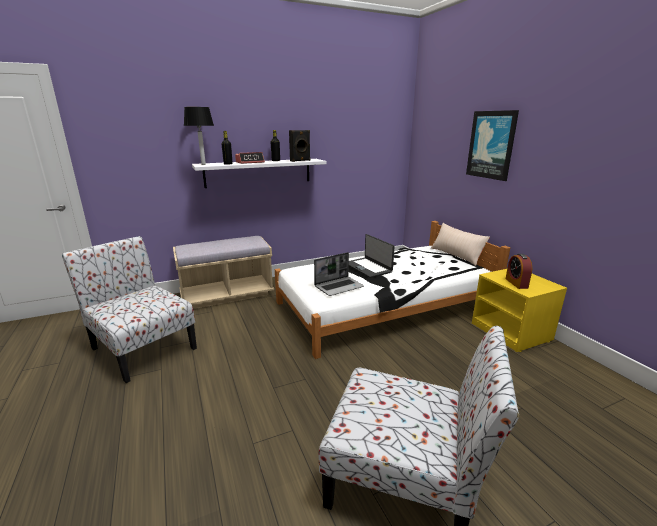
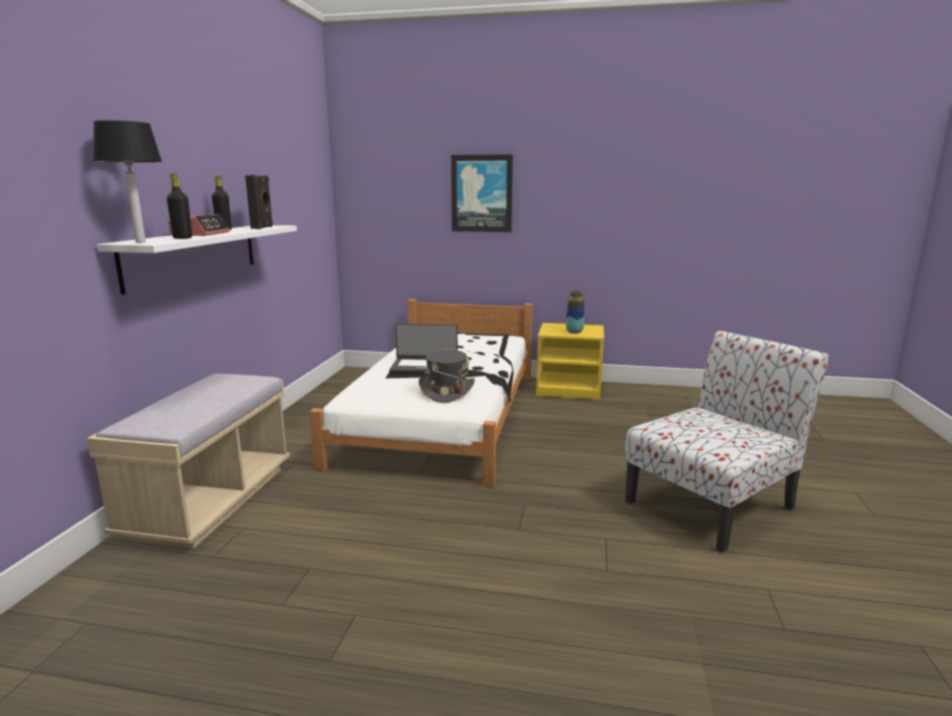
camera: 55 degrees left, 5 degrees down
(142, 347) = (251, 626): chair -> none
(339, 287) = (446, 391): laptop -> grey hat
(456, 255) = (464, 332): beige pillow -> none
(516, 283) = (574, 332): alarm clock -> vase

